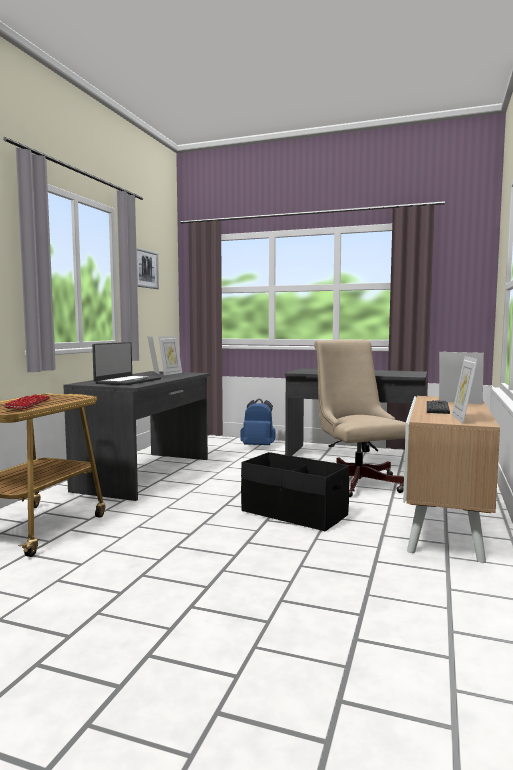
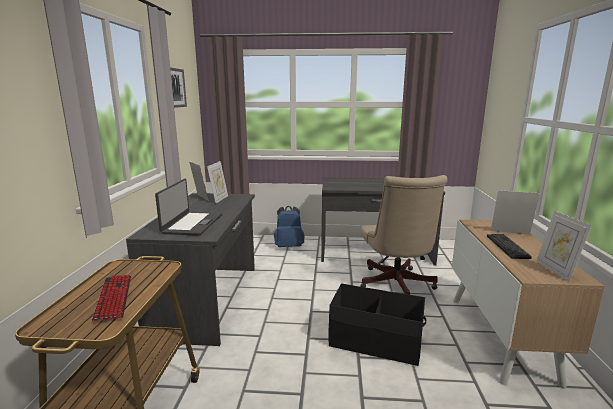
camera: 15 degrees left, 10 degrees up
(356, 481) = (396, 286): beige office chair -> beige office chair turned 150 degrees counterclockwise

